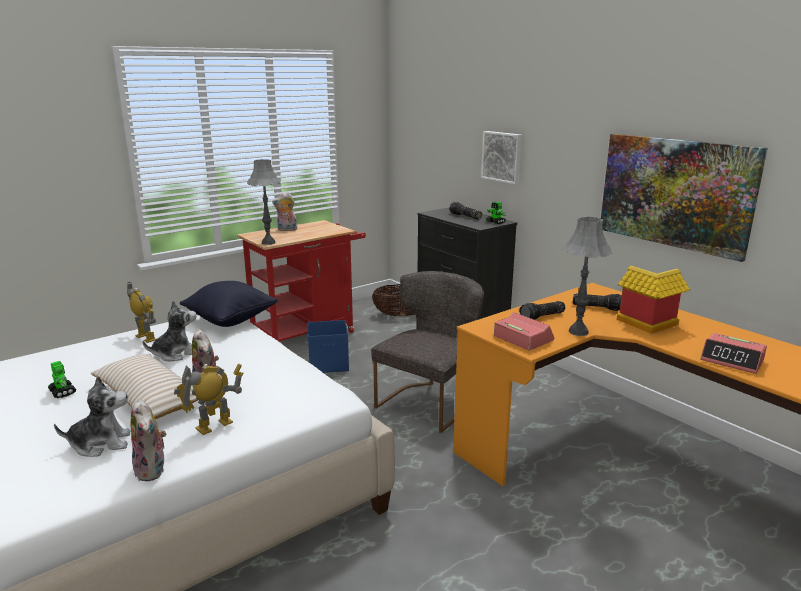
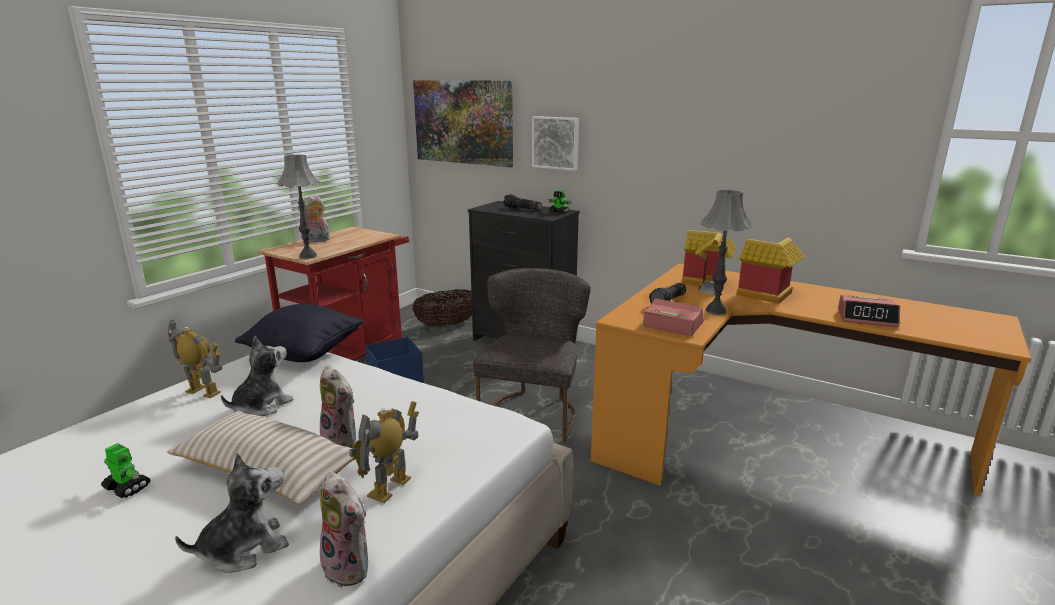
camera: 20 degrees left, 0 degrees up
(597, 307) = (708, 285): flashlight -> toy house
(675, 193) = (756, 166): picture -> picture (463, 122)

